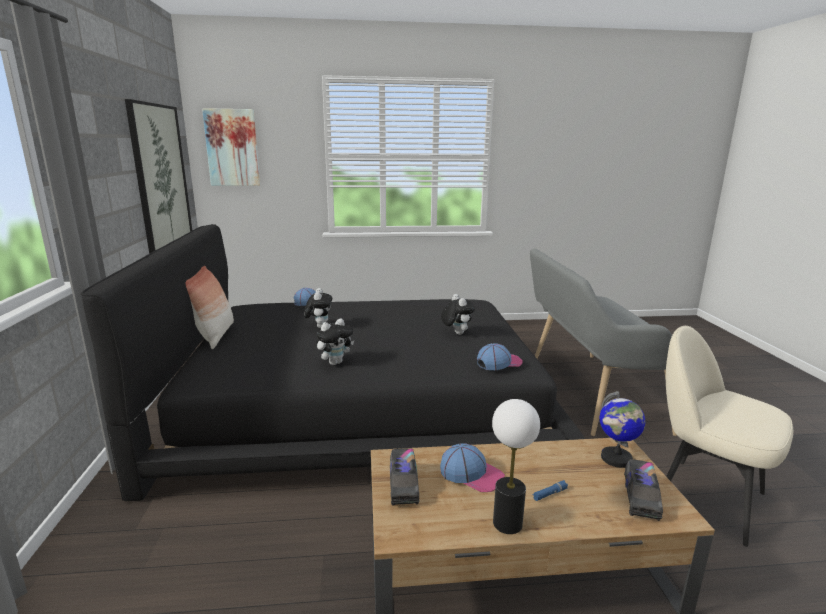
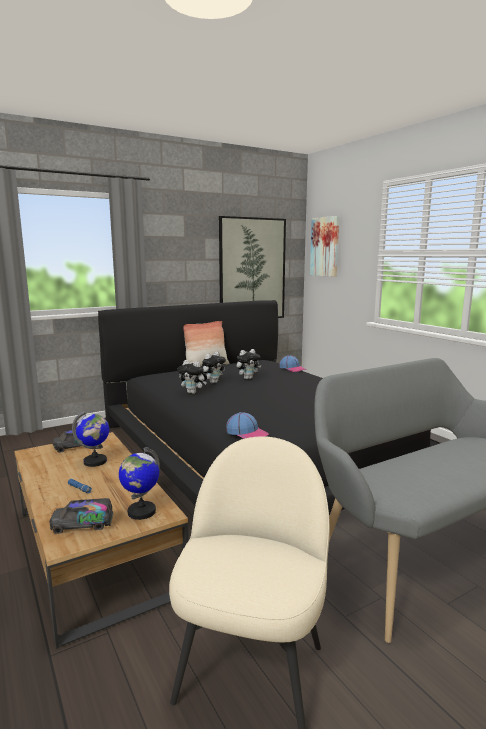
camera: 65 degrees right, 5 degrees down
(456, 333) = (293, 412): plush toy -> plush toy (213, 382)
(472, 474) = (95, 461): cap -> globe
(507, 523) = (43, 478): table lamp -> none

